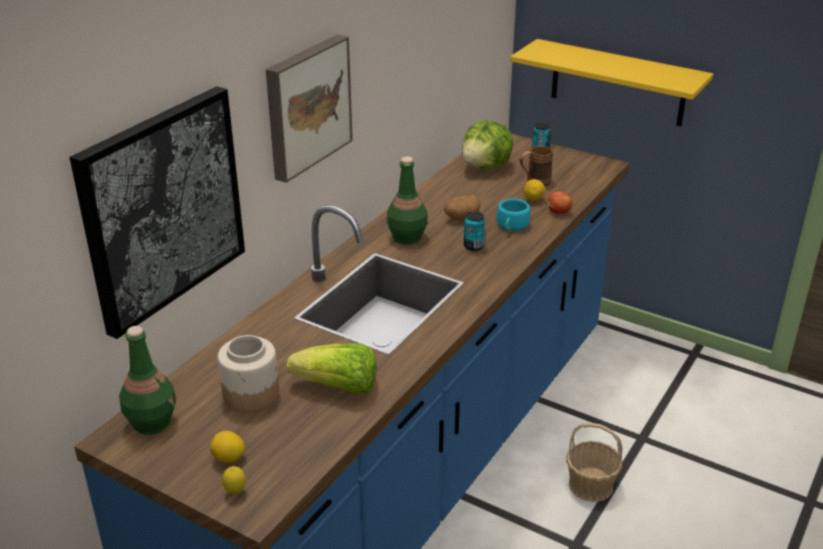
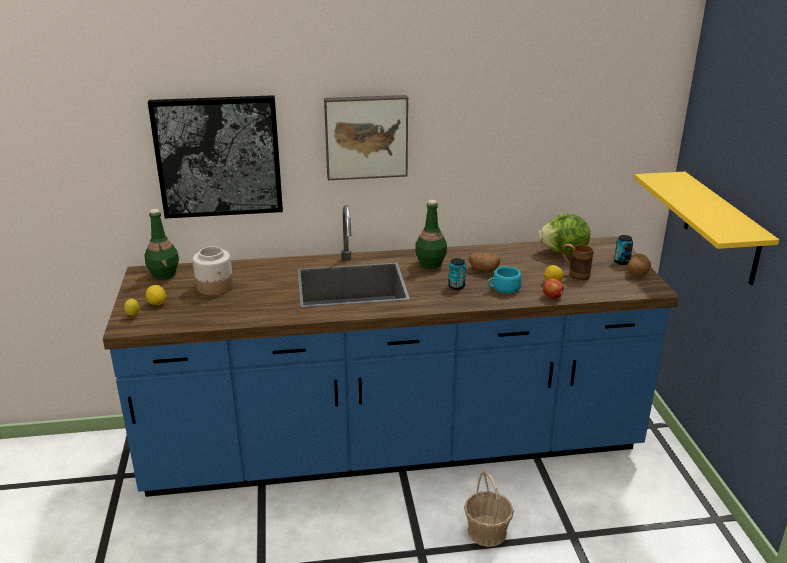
camera: 50 degrees right, 5 degrees down
(338, 387) = (250, 306): lettuce -> none
(569, 157) = (637, 273): none -> potato

